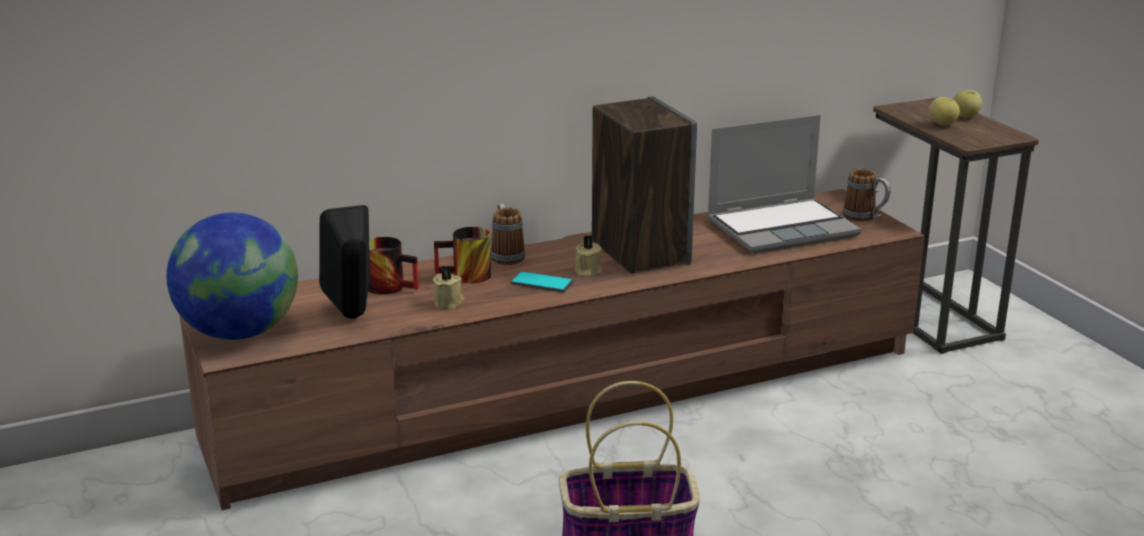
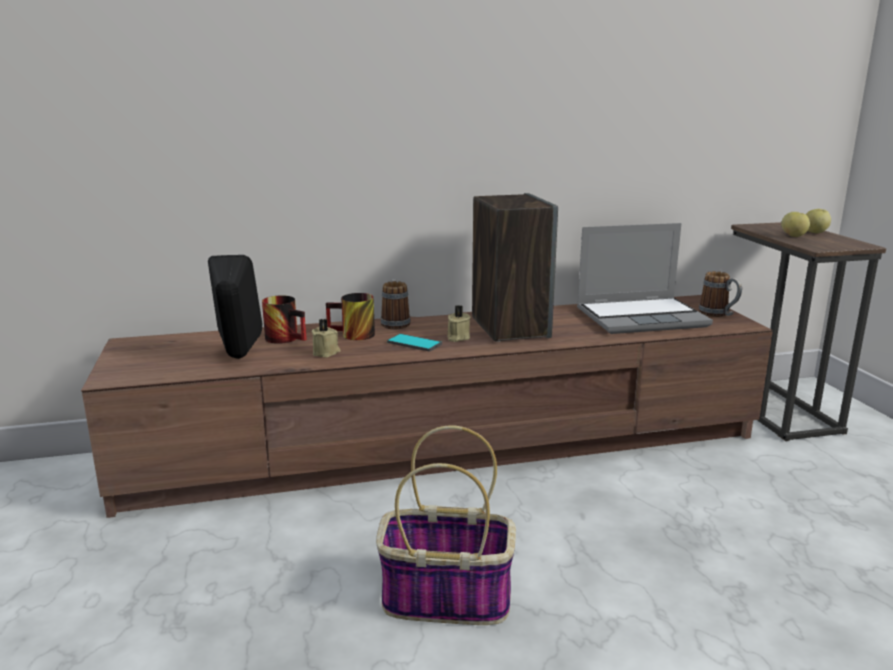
camera: 10 degrees right, 5 degrees down
(239, 333) = (137, 362): globe -> none

